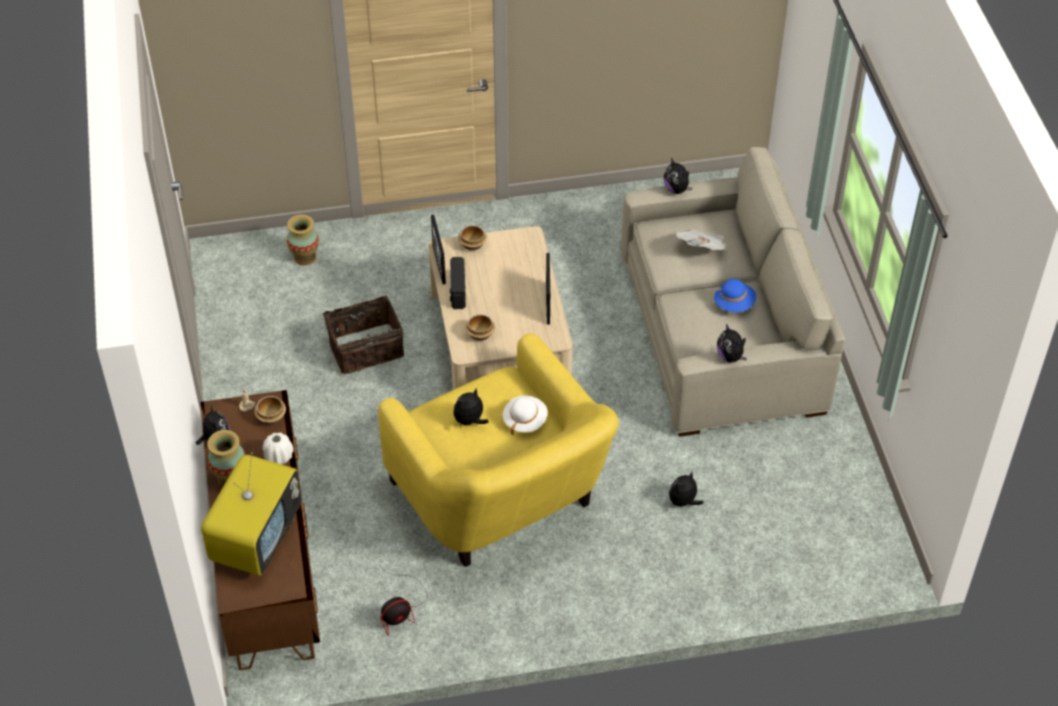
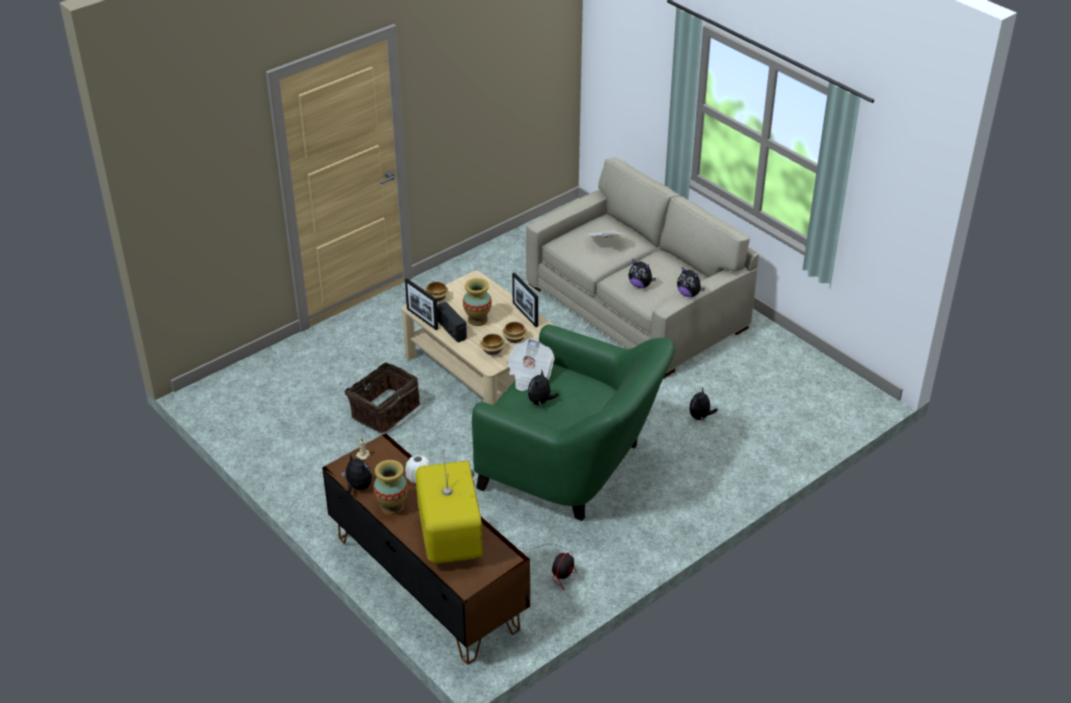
camera: 30 degrees left, 10 degrees down
(272, 417) = (390, 454): bowl -> bowl (515, 338)
(305, 257) = (284, 370): vase -> vase (477, 319)
(483, 384) = (529, 375): none -> newspaper
(502, 502) = (573, 468): yellow armchair -> green armchair
(525, 420) = (580, 386): white hat -> none
(677, 189) = (562, 210): plush toy -> plush toy (640, 285)
(734, 304) = (657, 267): blue hat -> none

